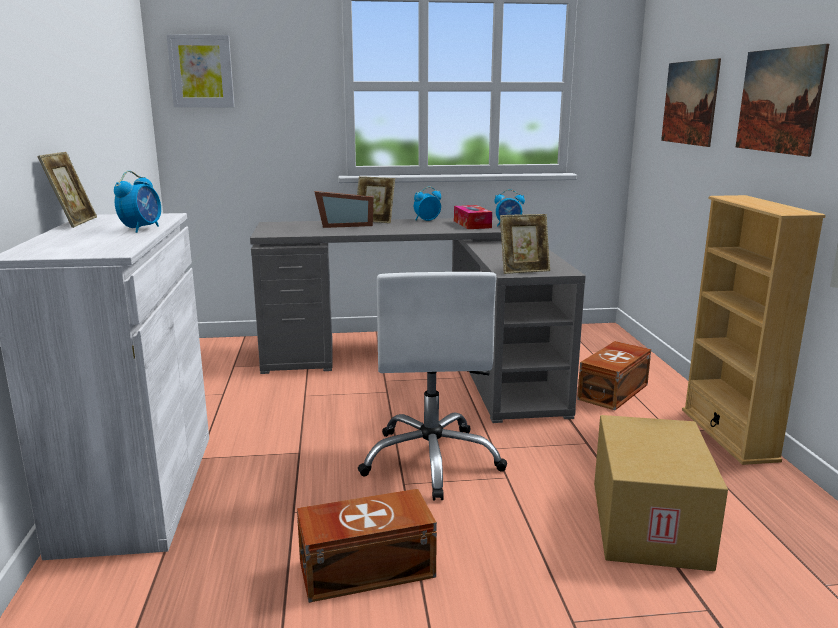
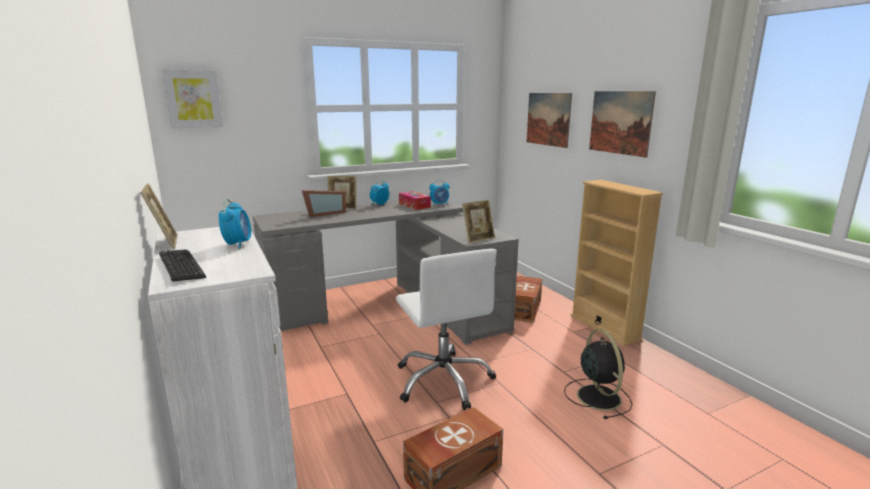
camera: 20 degrees left, 0 degrees up
(53, 242) = (181, 267): none -> keyboard
(646, 522) = (597, 396): cardboard box -> black fan

